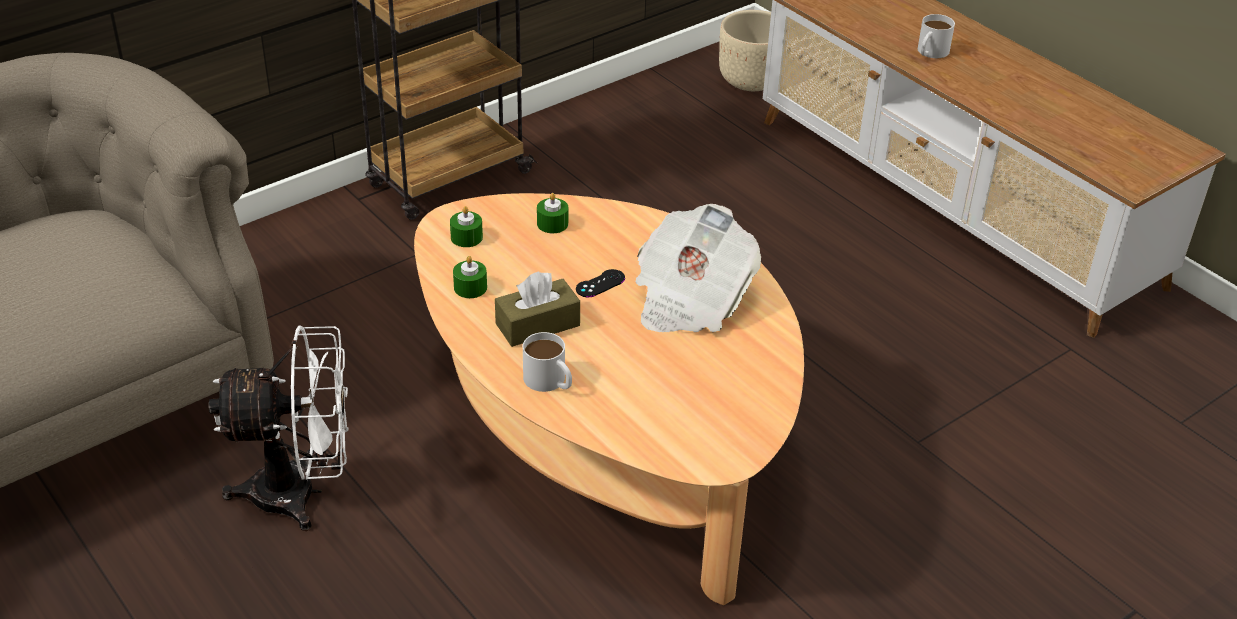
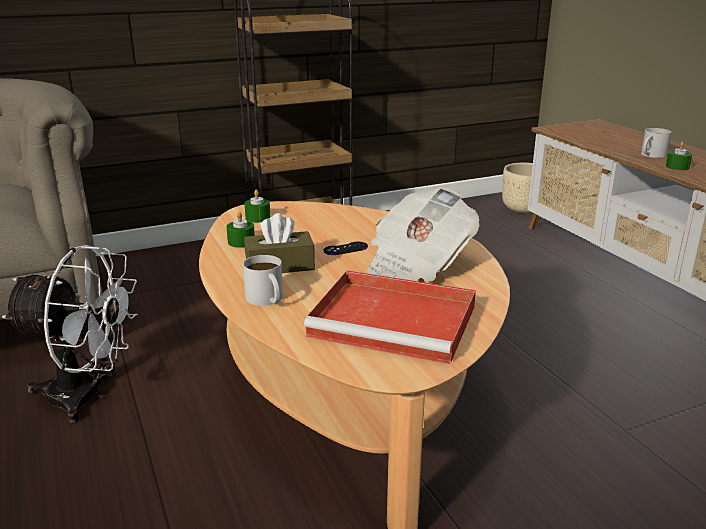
camera: 15 degrees right, 15 degrees down
(552, 224) = (327, 216): green candle -> green candle (677, 167)
(698, 393) = (396, 321): none -> red tray

